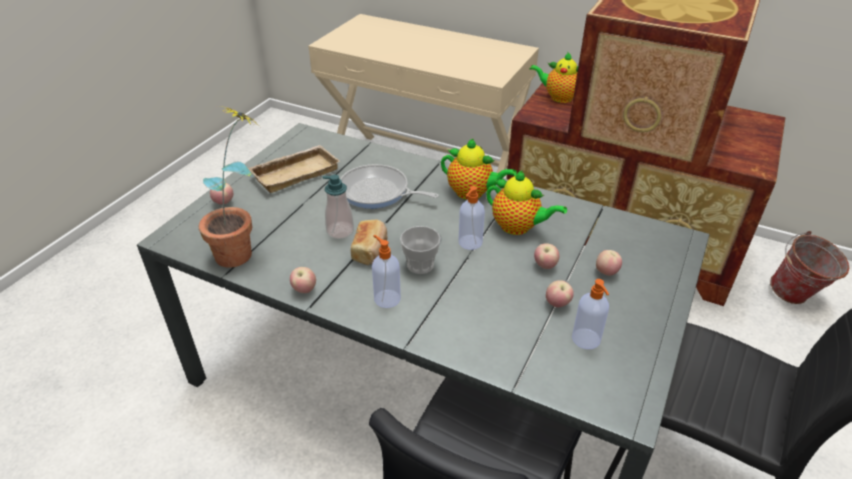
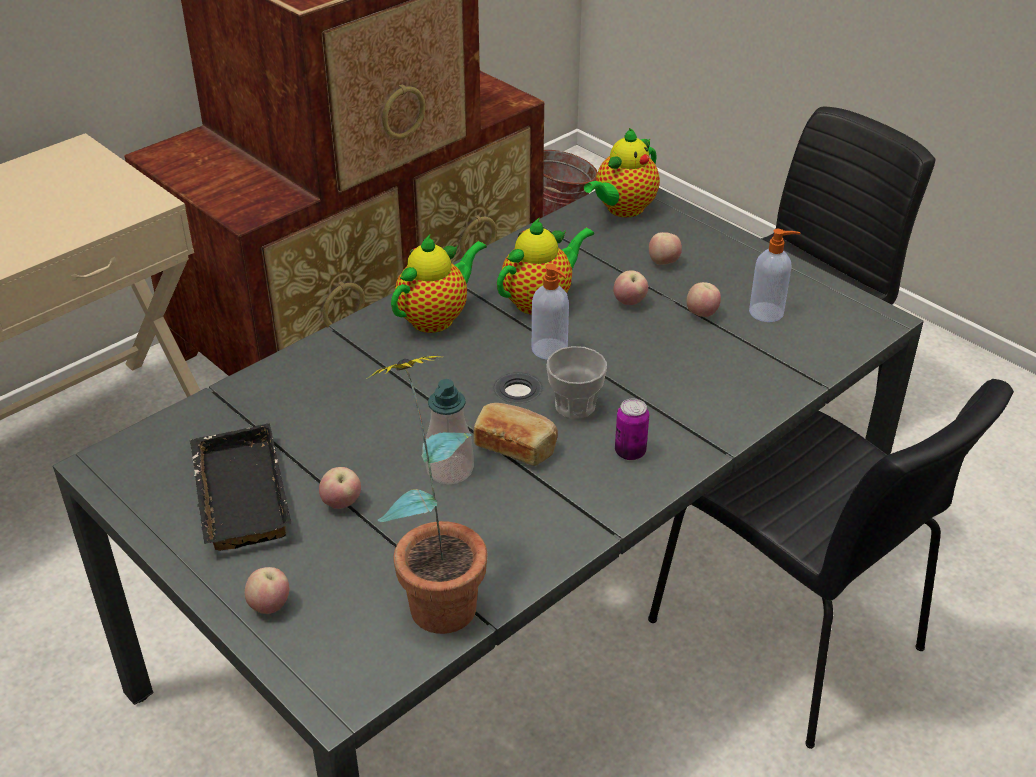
camera: 70 degrees left, 0 degrees up
(295, 172) = (236, 495): beige tray -> black tray
(304, 290) = (574, 532): apple -> apple (341, 503)
(377, 192) = (369, 409): frying pan -> none
(386, 298) = (630, 452): soap dispenser -> can
(559, 97) = (217, 176): teapot -> teapot (622, 209)

